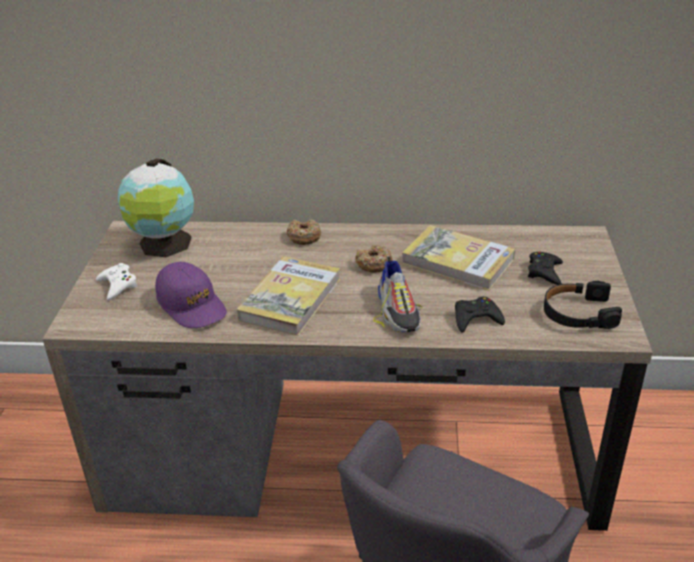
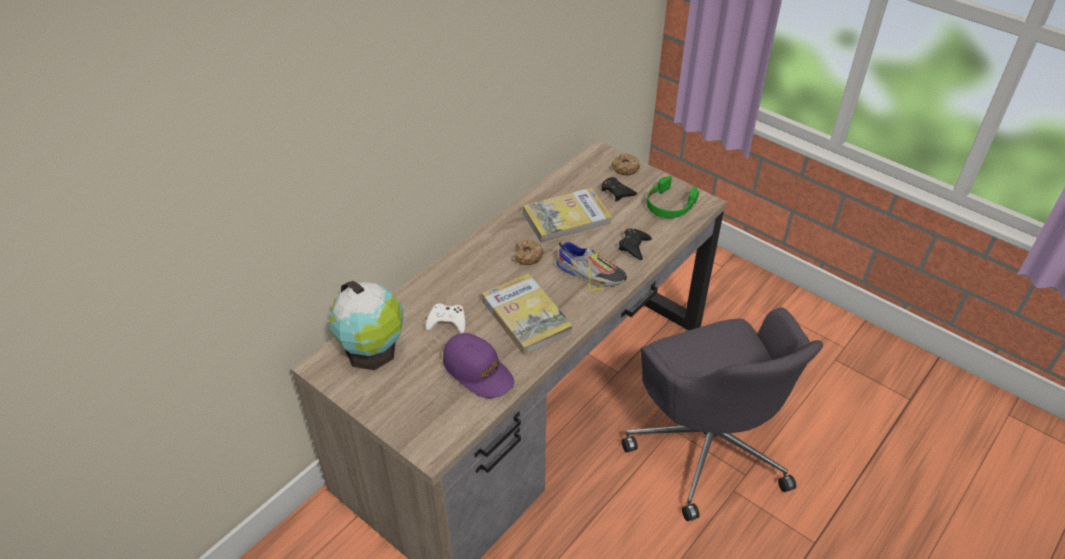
camera: 55 degrees left, 10 degrees up
(118, 285) = (403, 404): white game controller -> white game controller (447, 321)
(191, 305) = (478, 371): purple cap -> purple cap turned 45 degrees clockwise
(304, 237) = (453, 272): donut -> donut (625, 168)
(578, 313) = (669, 205): black headphones -> green headphones

